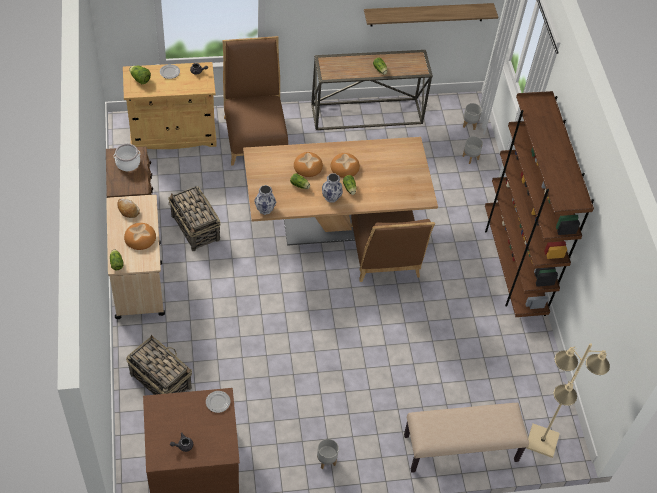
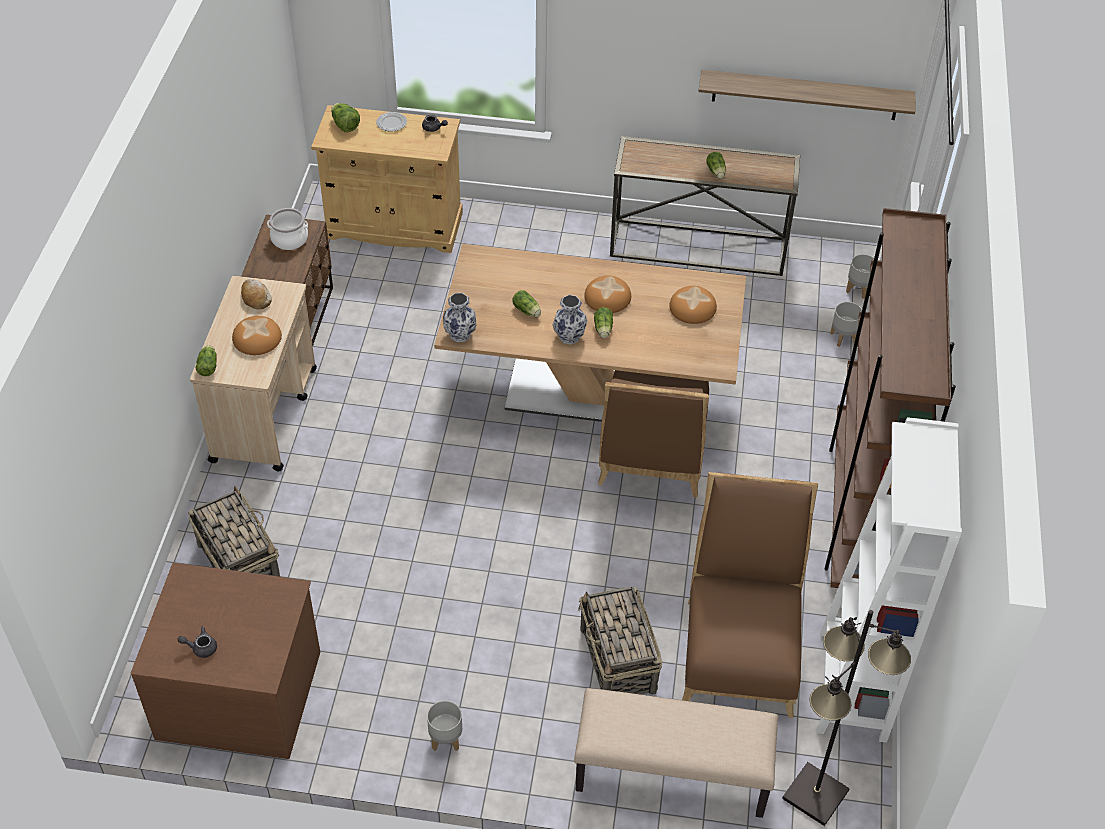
camera: 20 degrees right, 5 degrees down
(195, 228) = (376, 360): basket -> basket (618, 661)
(218, 402) = (279, 597): plate -> none
(255, 134) = (515, 245): brown chair -> brown chair (740, 647)
(308, 166) = (550, 287): bread -> bread (692, 308)
(542, 372) = (852, 686): none -> white bookcase
(542, 441) = (815, 795): beige floor lamp -> black floor lamp

